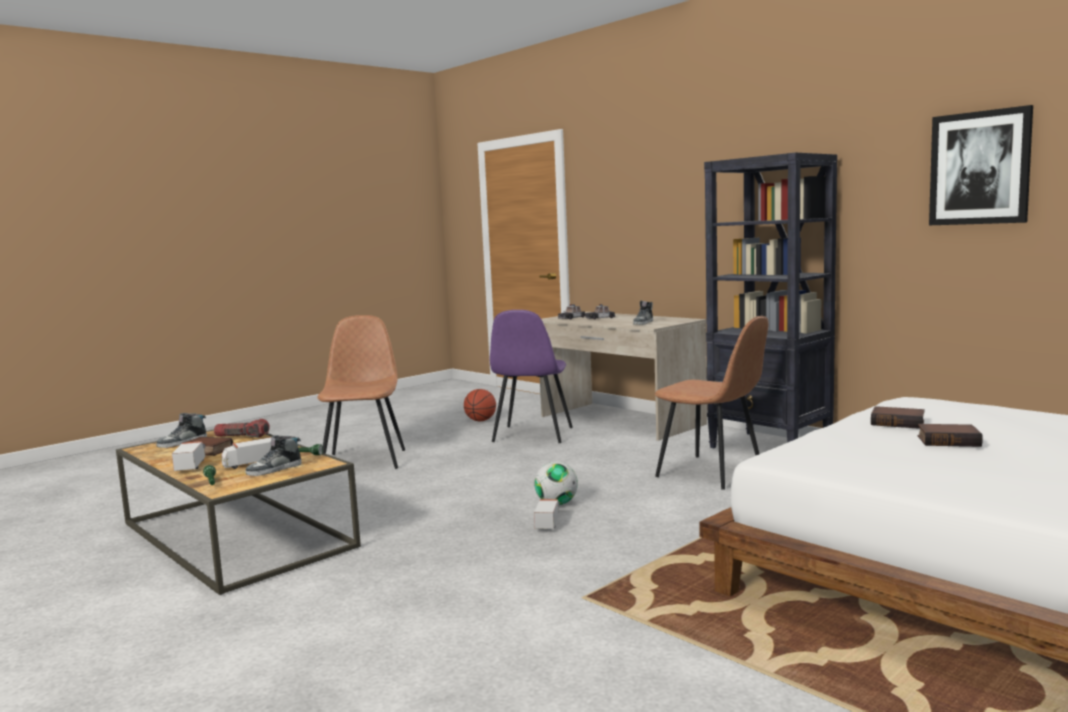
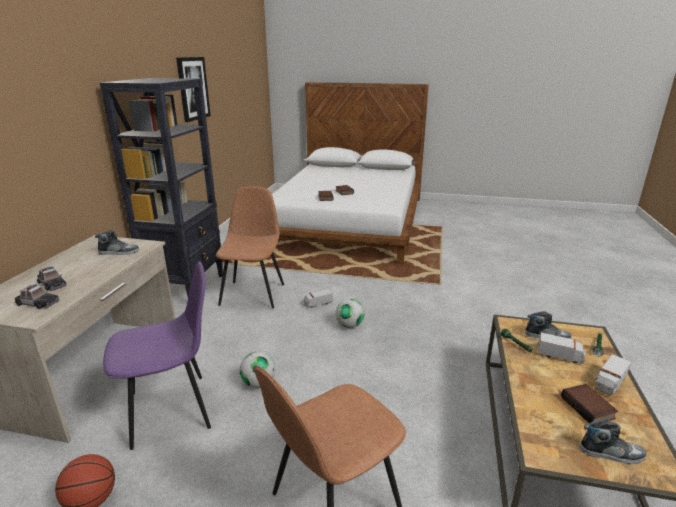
camera: 125 degrees left, 15 degrees up
(242, 437) = (540, 418): flashlight -> none
(519, 457) = (258, 383): none -> football
(548, 523) = (380, 318): toy truck -> toy truck (318, 303)

